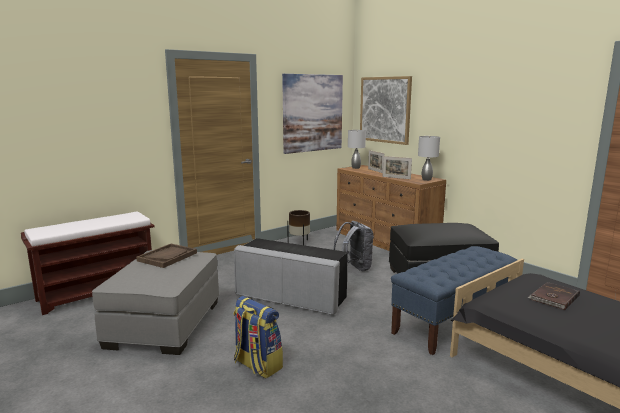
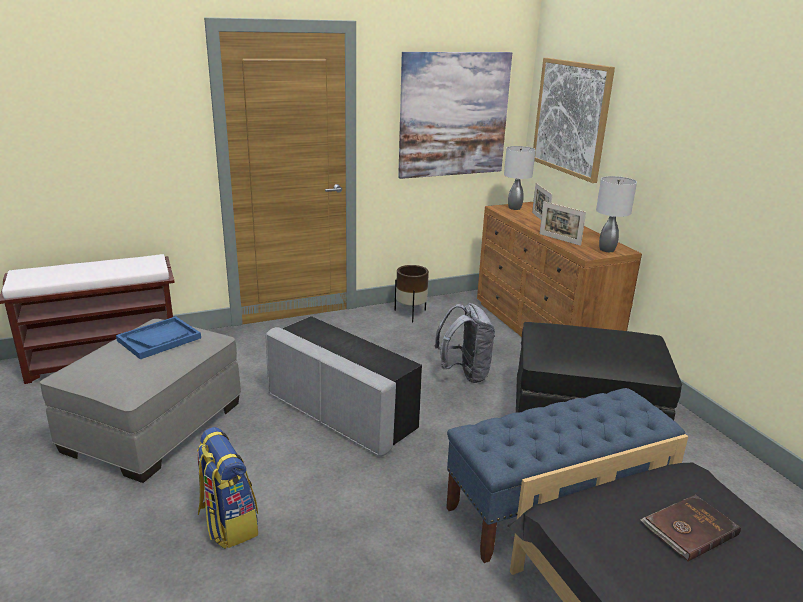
camera: 15 degrees right, 10 degrees up
(167, 257) = (159, 339): brown tray -> blue tray

